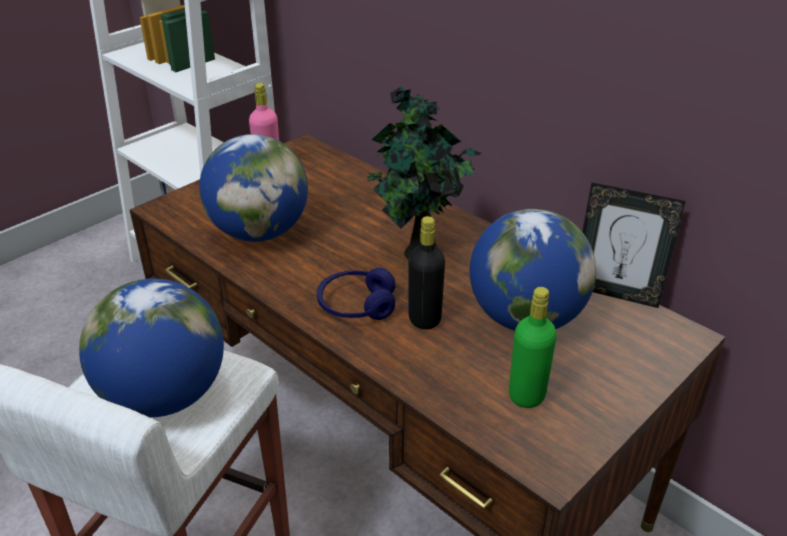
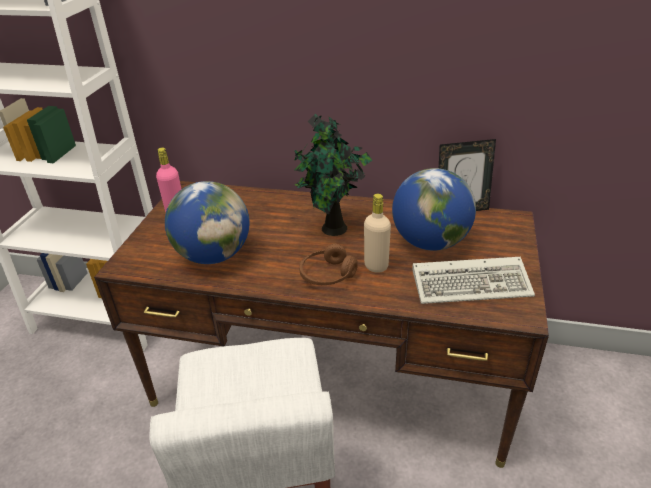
camera: 30 degrees left, 0 degrees up
(165, 396) = (256, 388): globe -> none
(356, 305) = (327, 275): blue headphones -> brown headphones
(424, 319) = (376, 266): black bottle -> beige bottle
(526, 395) = (473, 283): green bottle -> keyboard

